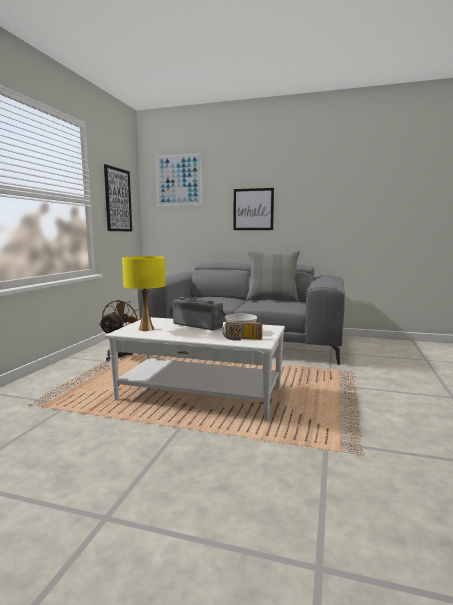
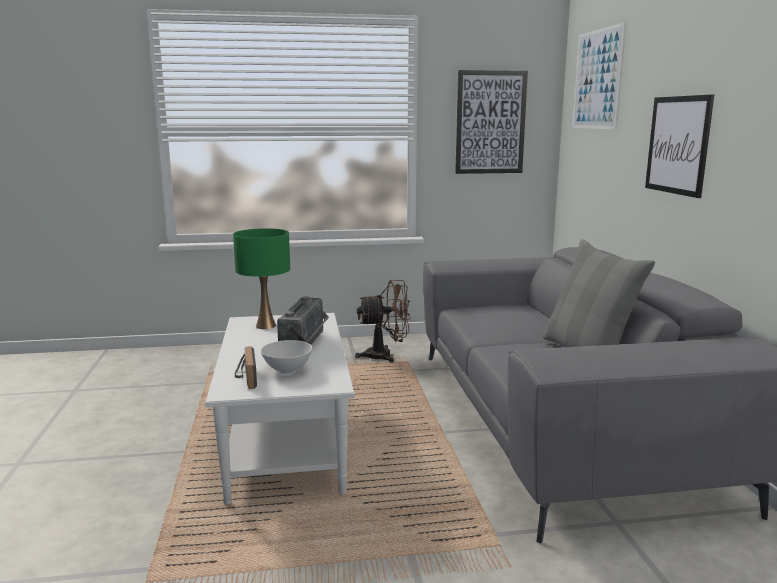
camera: 65 degrees right, 5 degrees up
(146, 329) = (266, 326): yellow table lamp -> green table lamp

